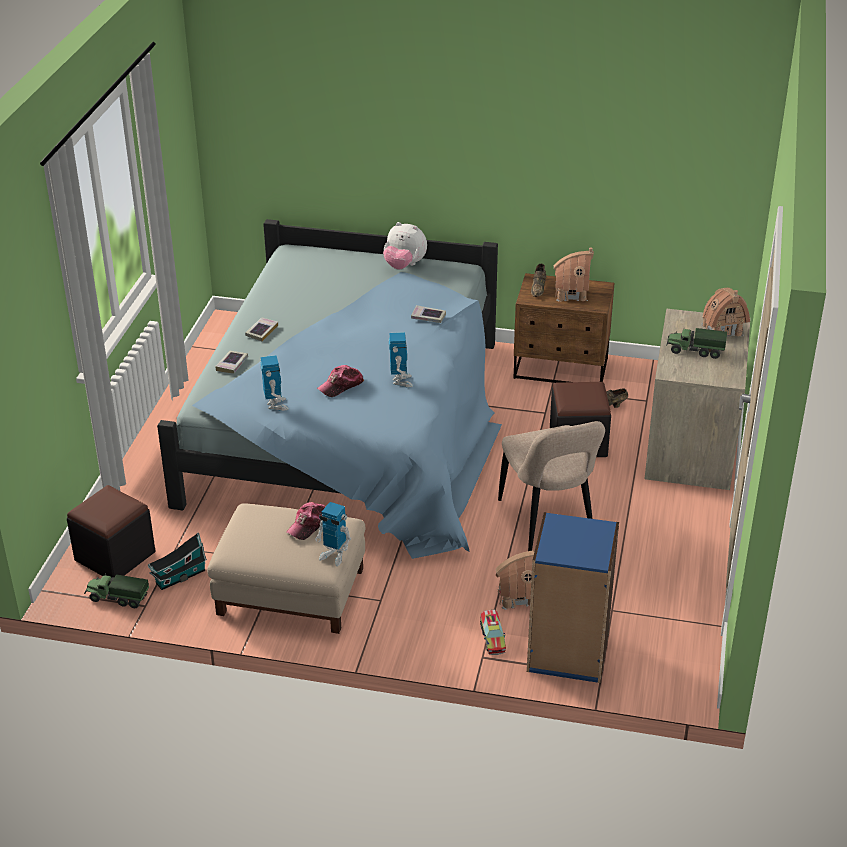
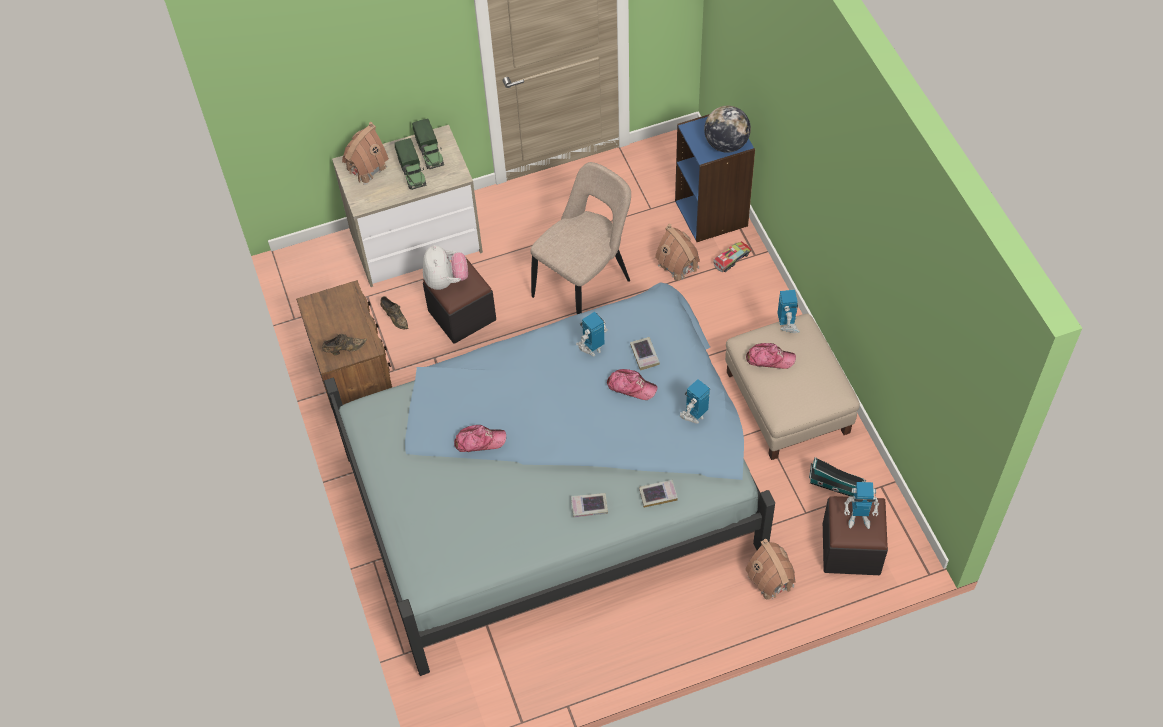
camera: 120 degrees left, 20 degrees up
(107, 507) = (858, 518): none -> toy robot
(117, 598) = (890, 511): toy truck -> toy truck (429, 152)
(374, 301) = (479, 441): none -> cap
(404, 266) = (387, 462): plush toy -> plush toy (446, 281)
(428, 317) = (477, 384): book -> book (644, 355)
(557, 542) = (726, 144): none -> globe
(571, 293) = (337, 320): toy house -> toy house (771, 580)

